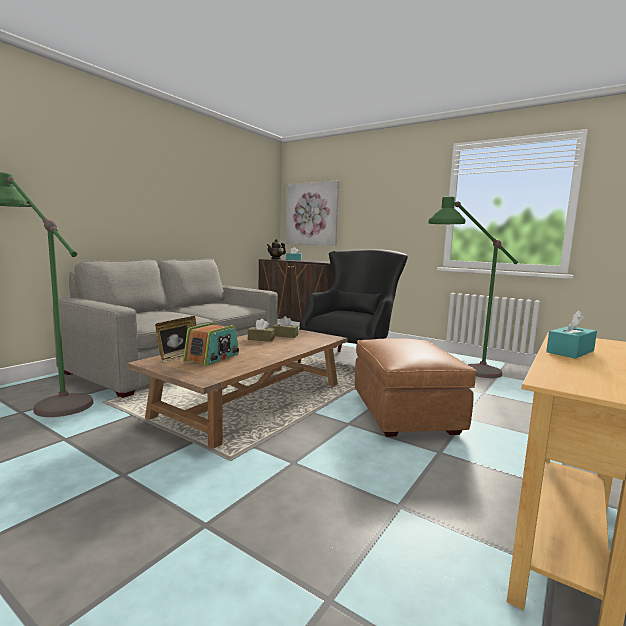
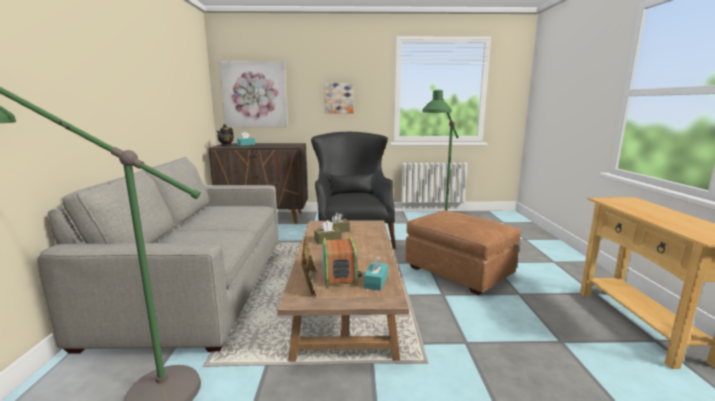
camera: 35 degrees left, 5 degrees up
(386, 216) = (339, 98): none -> picture
(570, 351) = (643, 212): turquoise tissue box -> turquoise tissue box (376, 282)

